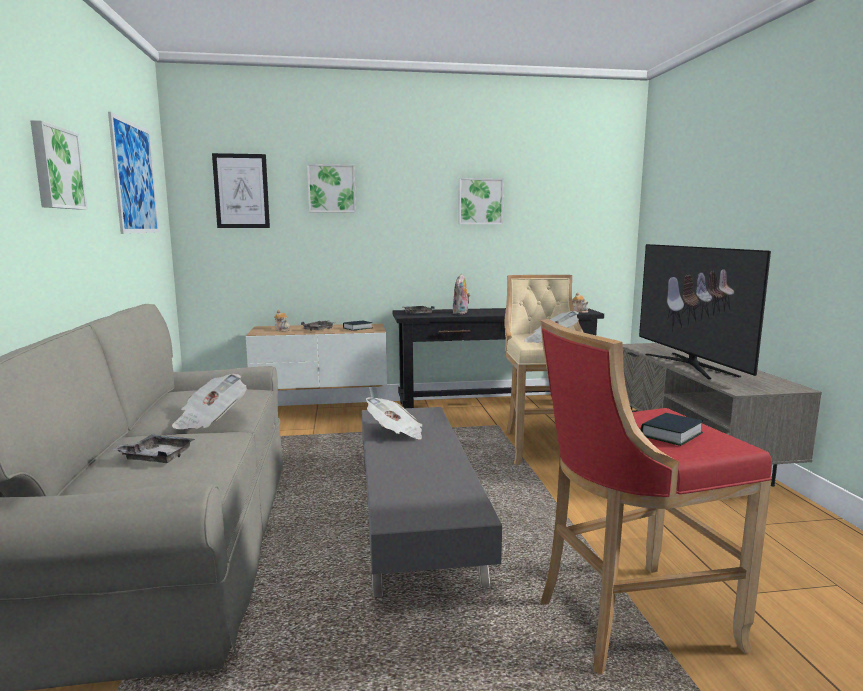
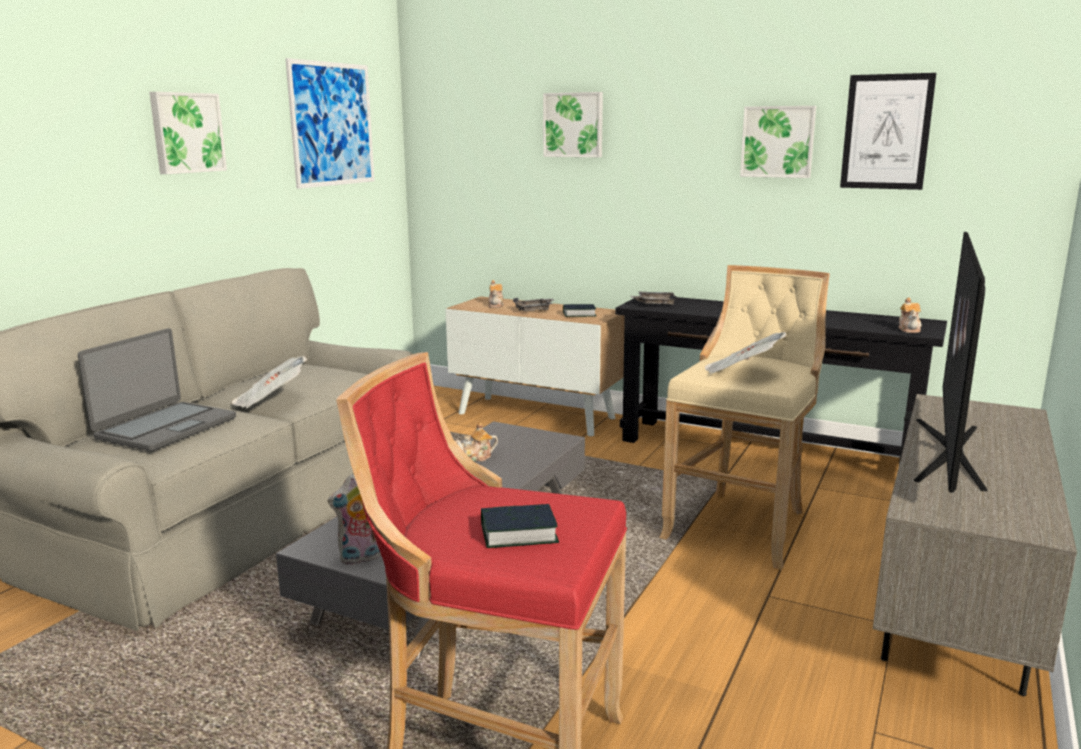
camera: 35 degrees right, 5 degrees up
(156, 457) = (165, 428): grey tray -> laptop
(241, 191) = (474, 129): picture -> picture (886, 132)
(396, 433) = (476, 457): newspaper -> teapot
(461, 313) = (716, 310): plush toy -> plush toy (362, 558)

